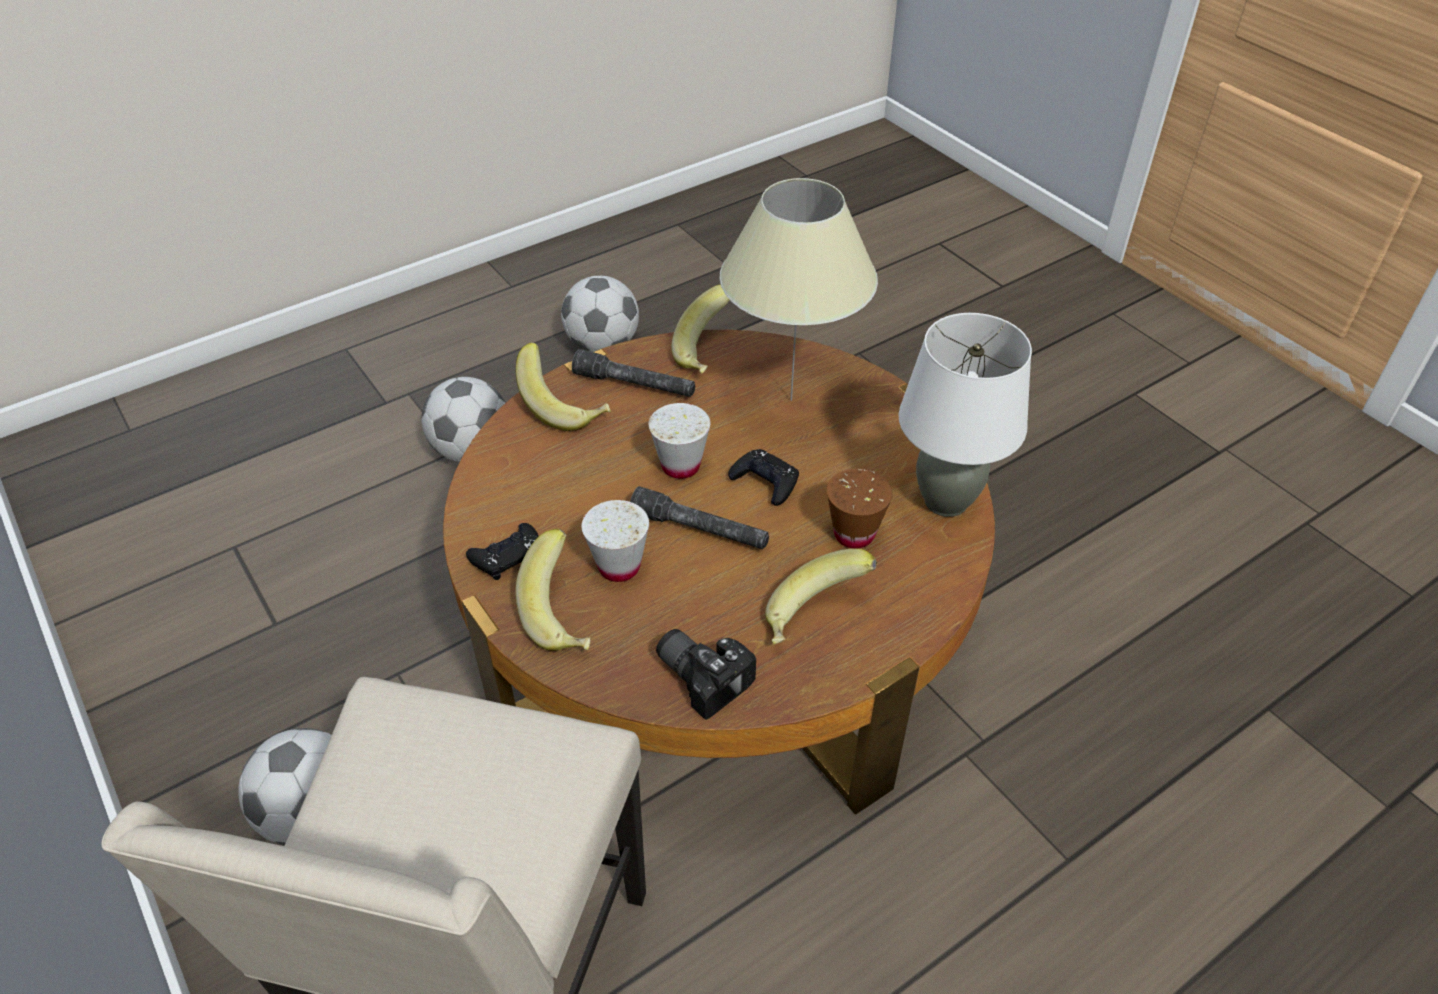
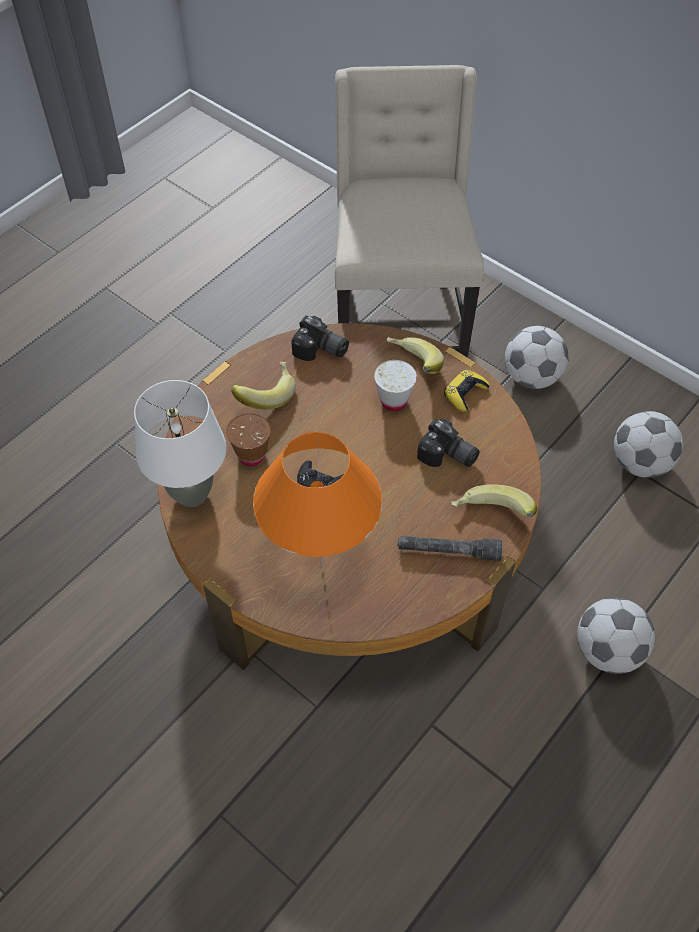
camera: 165 degrees right, 10 degrees up
(507, 556) = (465, 393): black game controller -> yellow game controller
(580, 480) = (447, 456): none -> camera
(602, 345) = (566, 825): football -> football (640, 463)
(680, 466) = (383, 483): white cup -> none
(700, 529) = (353, 436): grey flashlight -> none
(708, 352) = (403, 603): banana -> none
(791, 400) = (320, 564): beige table lamp -> orange table lamp

